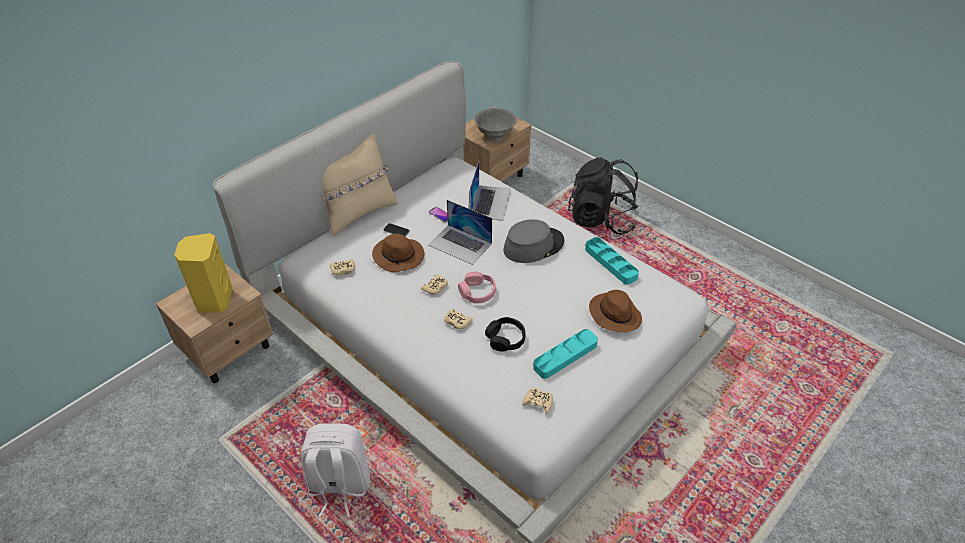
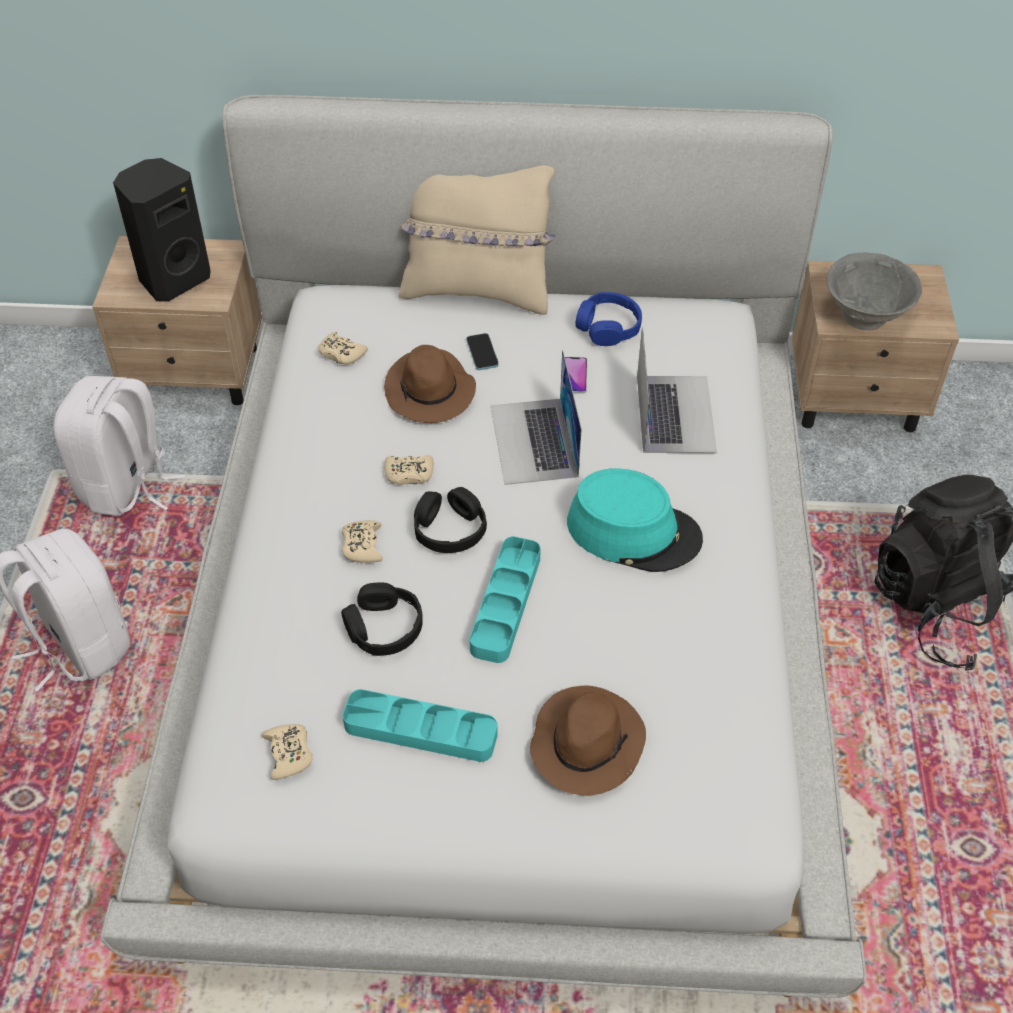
camera: 50 degrees right, 5 degrees up
(213, 300) = (173, 279): yellow speaker -> black speaker
(265, 415) = (127, 486): none -> white backpack
(426, 192) = (608, 327): none -> blue headphones
(477, 292) = (449, 529): pink headphones -> black headphones
(490, 202) = (675, 413): laptop -> laptop turned 60 degrees counterclockwise
(533, 245) = (634, 531): grey hat -> turquoise hat
(610, 263) = (712, 663): turquoise tray -> turquoise tray (505, 603)

